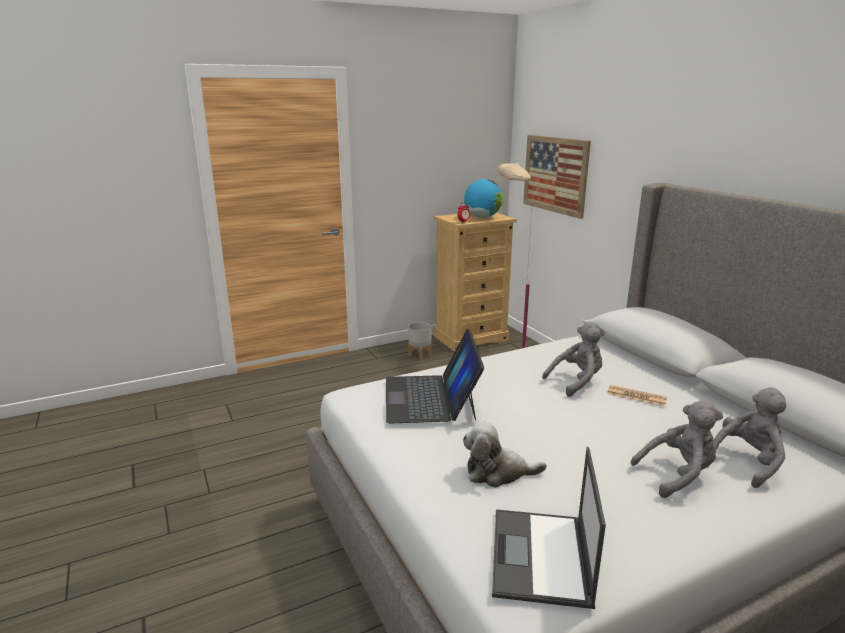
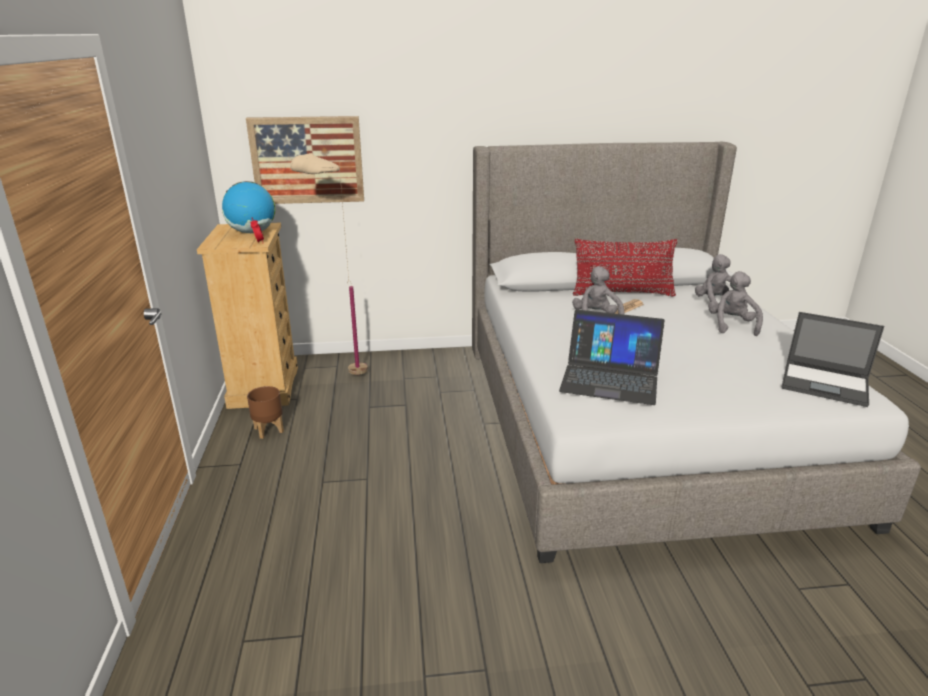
camera: 70 degrees left, 5 degrees up
(420, 355) = (268, 430): grey planter -> brown planter
(497, 472) = (728, 377): plush toy -> none
(686, 391) = (622, 293): none -> red pillow

